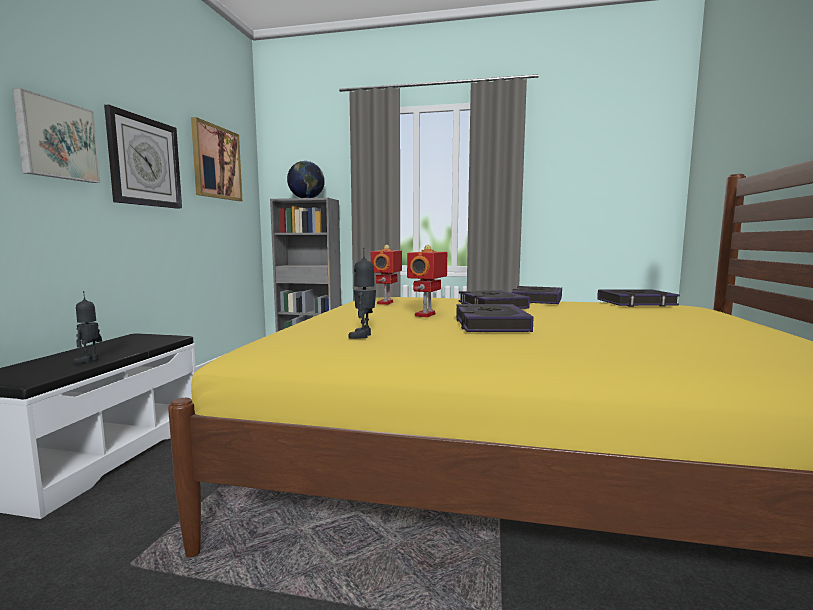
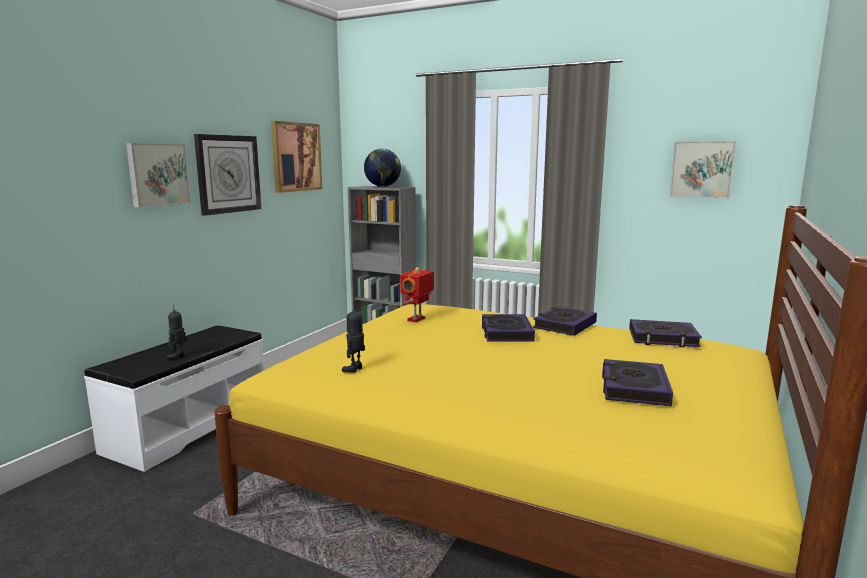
camera: 15 degrees right, 5 degrees up
(427, 315) = (431, 344): toy robot -> none
(490, 325) = (469, 364): book -> book (634, 388)
(606, 173) = (702, 169): none -> picture

